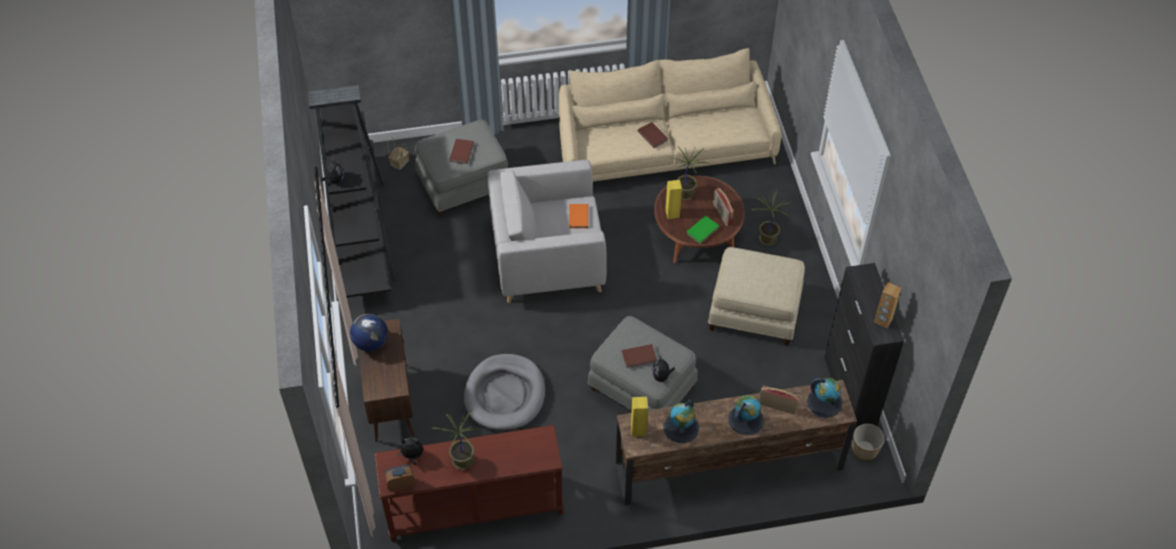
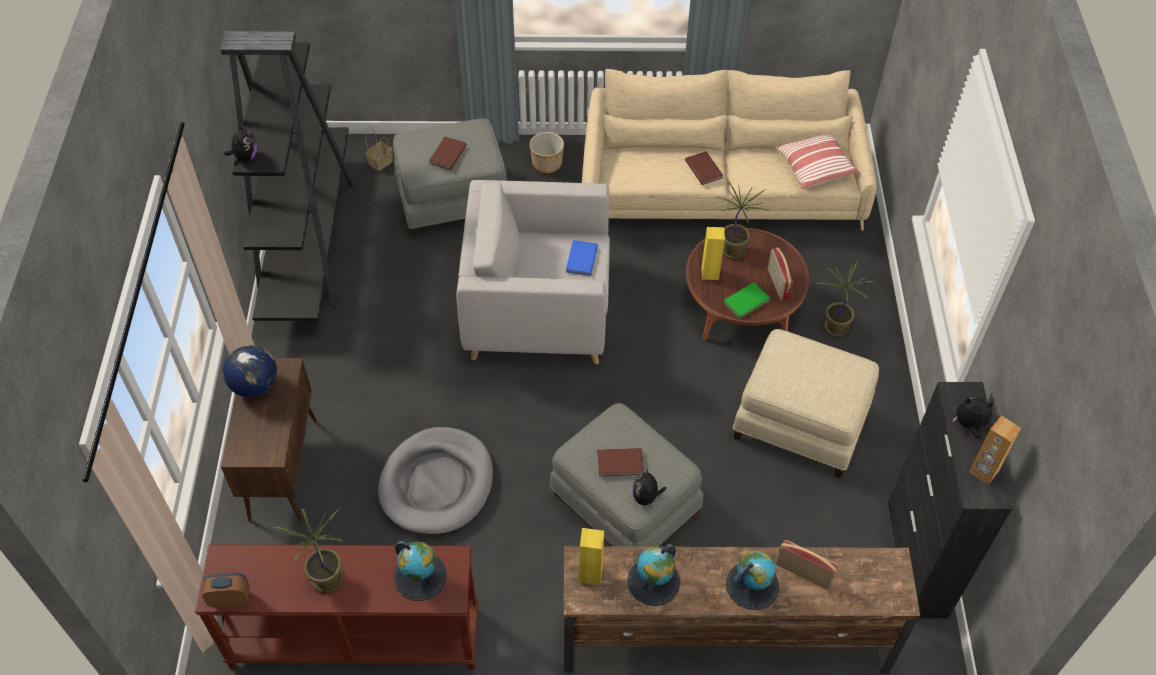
camera: 10 degrees right, 0 degrees up
(412, 456) = (258, 558): plush toy -> plush toy (969, 425)
(577, 217) = (580, 259): orange book -> blue book
(733, 123) = (814, 168): none -> pillow
(824, 402) = (875, 578): globe -> globe (420, 576)
(865, 449) = (926, 647): planter -> planter (547, 163)

